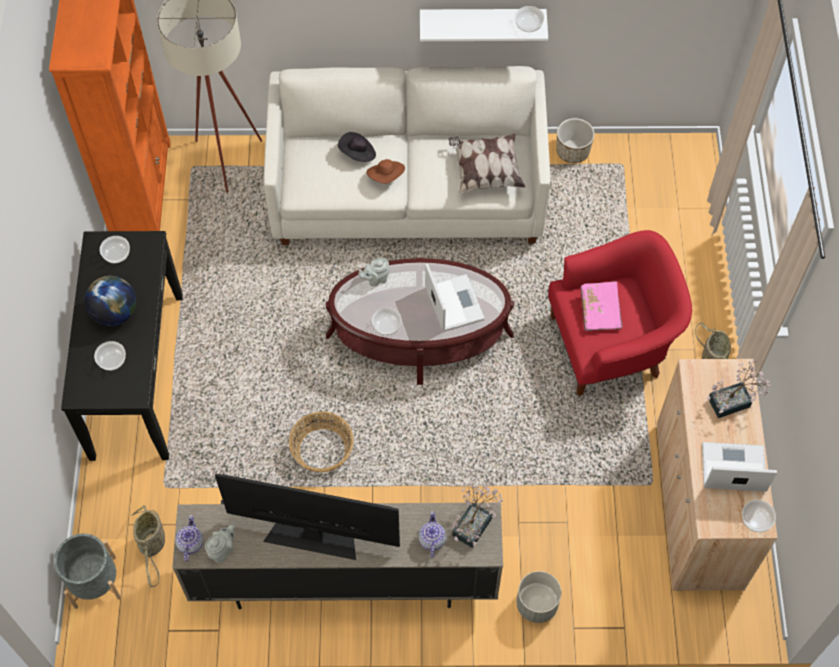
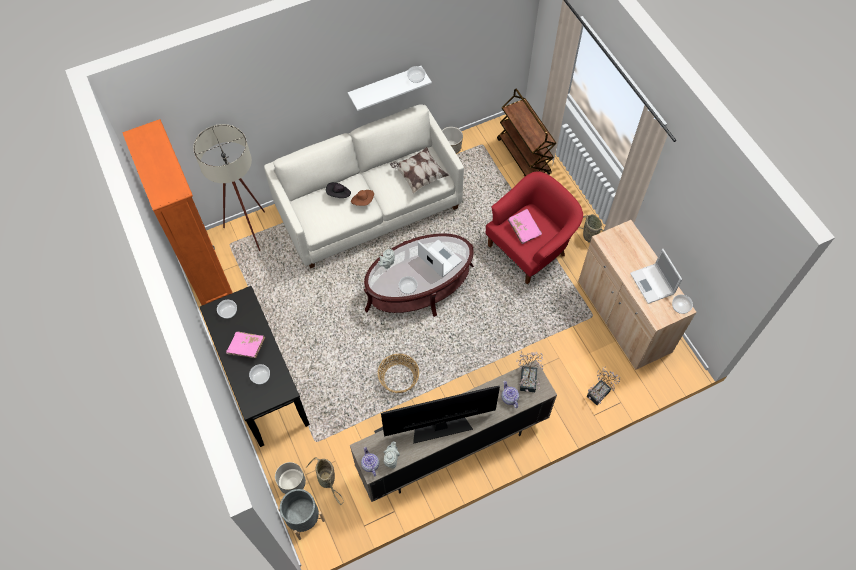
camera: 25 degrees left, 0 degrees up
(115, 313) = (247, 347): globe -> pink book
(536, 604) = (567, 411): grey planter -> grey planter (292, 483)
(675, 207) = (524, 157): none -> brown cart
(732, 468) = (652, 284): laptop -> laptop turned 90 degrees counterclockwise
(733, 401) = (633, 247): potted plant -> potted plant (600, 392)

